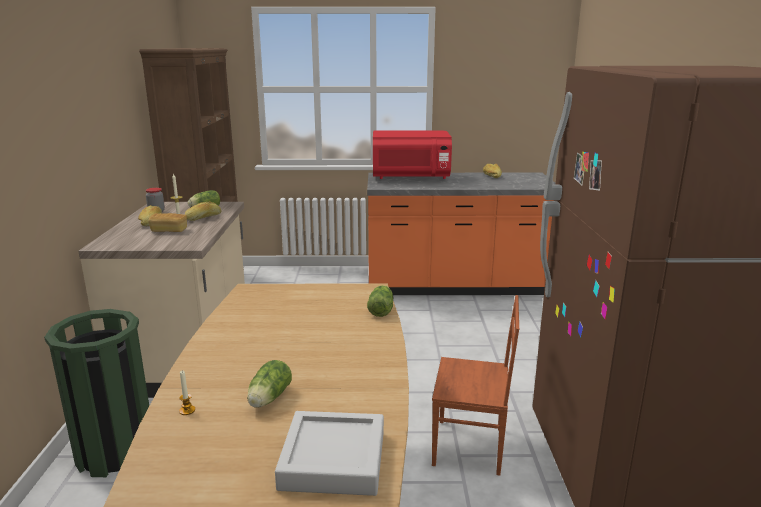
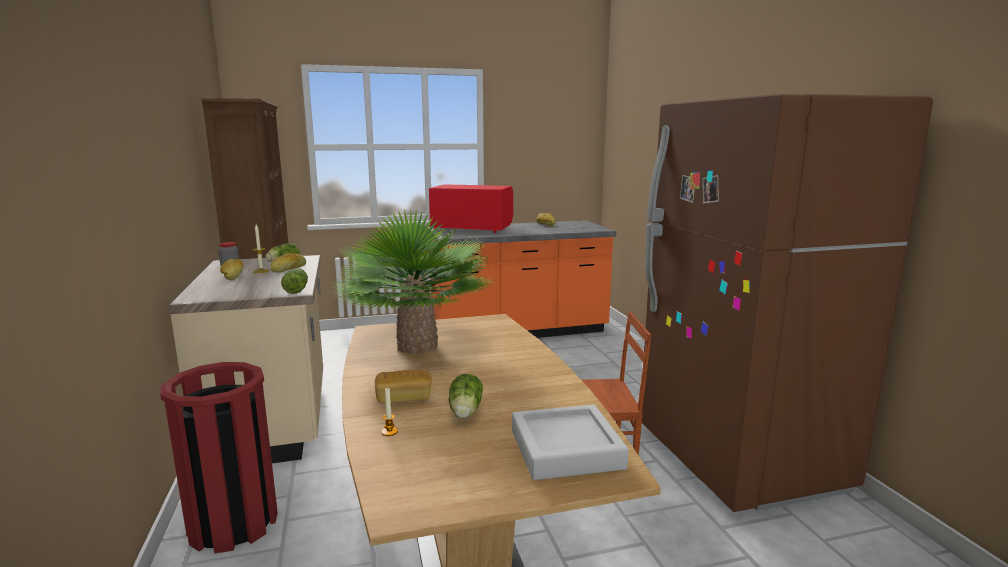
camera: 15 degrees left, 5 degrees down
(116, 451) = (233, 524): green trash can -> red trash can
(169, 230) = (260, 282): bread -> bread (404, 398)
(276, 314) = (417, 346): none -> potted plant
(381, 309) = (516, 333): lettuce -> lettuce (297, 289)
(410, 177) = (472, 228): red microwave -> red microwave turned 150 degrees counterclockwise

